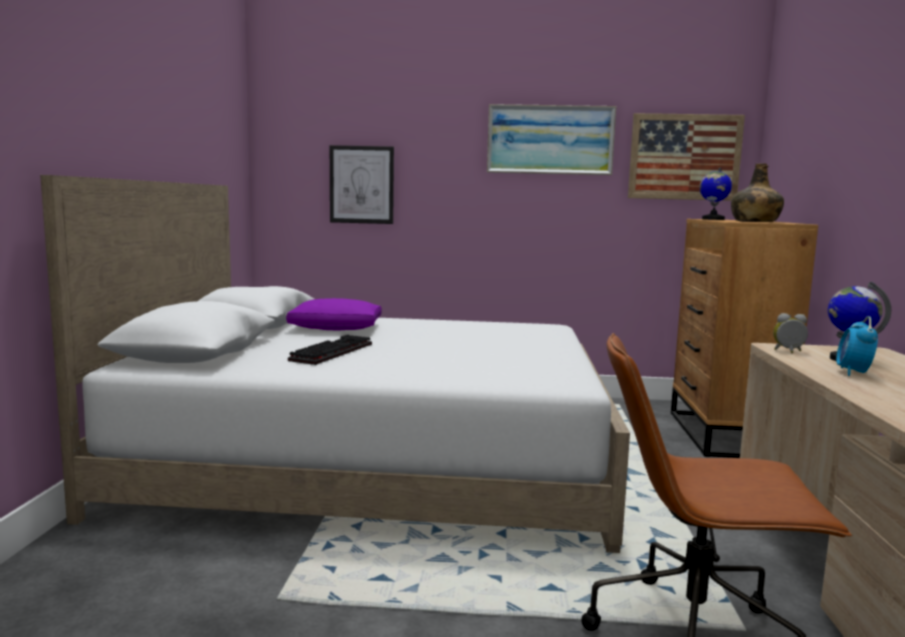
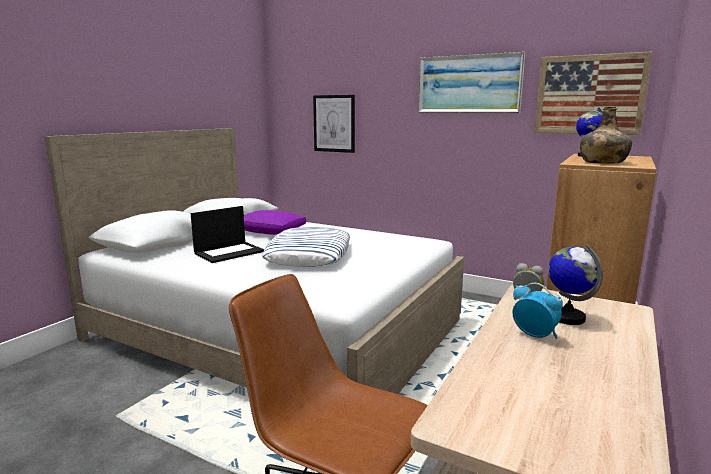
camera: 25 degrees right, 5 degrees up
(331, 352) = (229, 252): keyboard -> laptop
(442, 346) = (309, 254): none -> pillow
(853, 372) = (535, 335): alarm clock -> alarm clock turned 90 degrees clockwise

